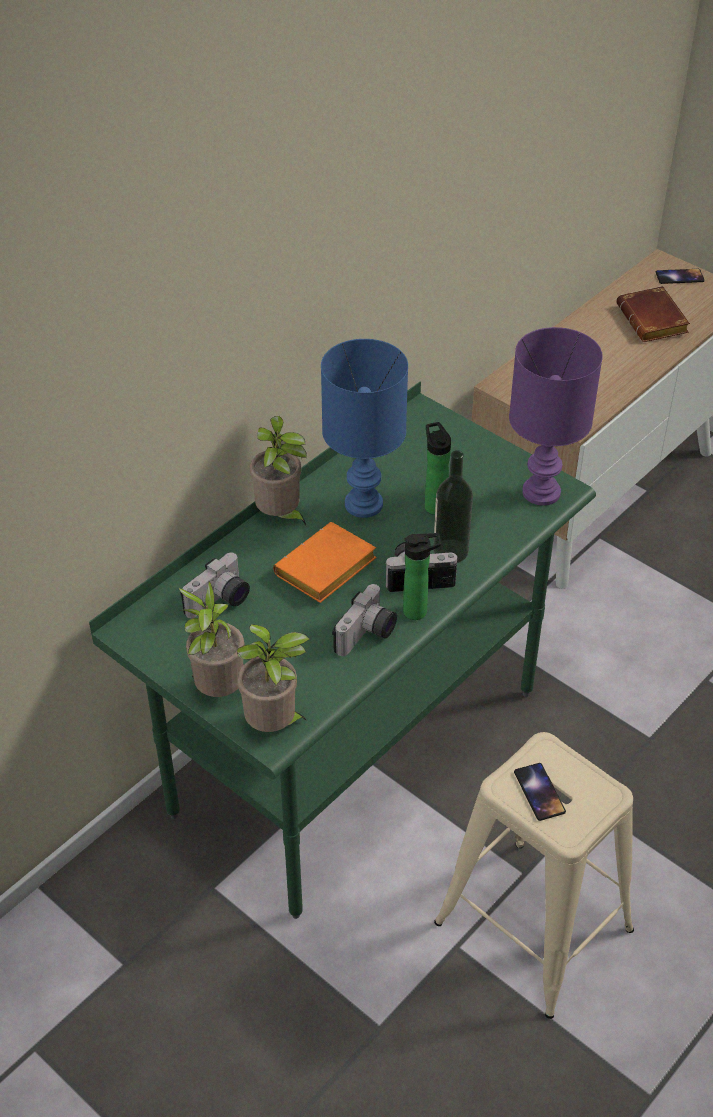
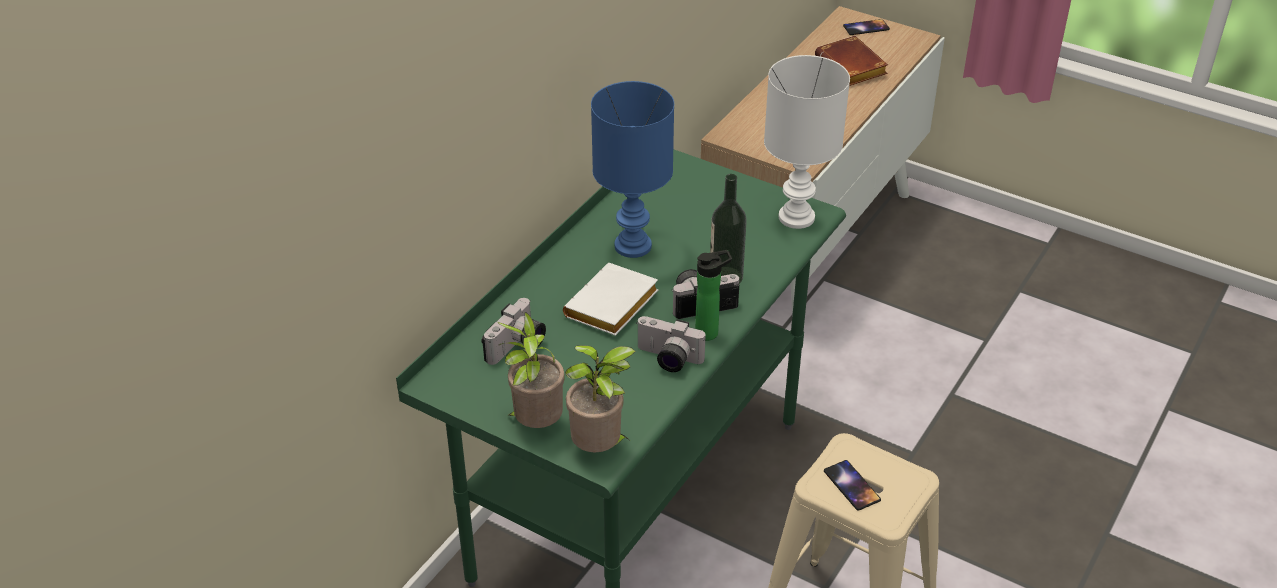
camera: 10 degrees left, 5 degrees down
(280, 516) = (556, 265): potted plant -> none
(325, 571) = (612, 308): orange book -> white book
(367, 635) = (667, 359): camera -> camera turned 90 degrees clockwise
(434, 505) = (699, 239): bottle -> none
(542, 493) = (797, 218): purple table lamp -> white table lamp

